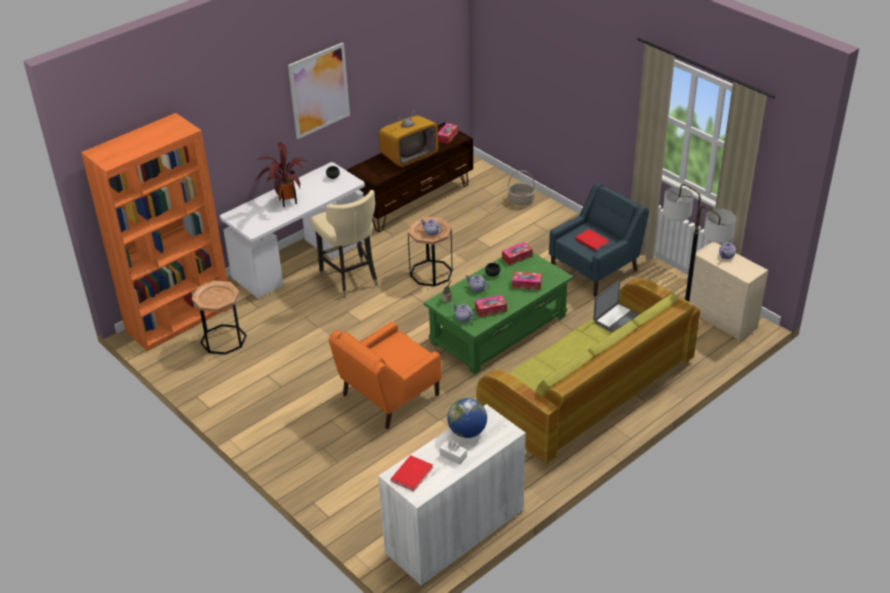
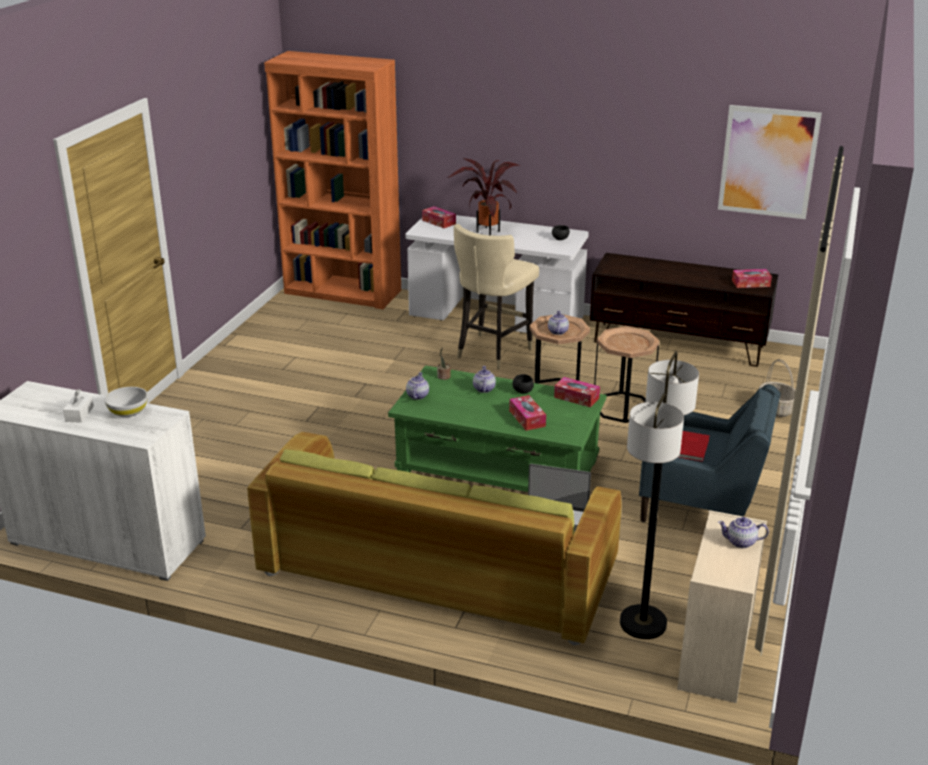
camera: 60 degrees right, 10 degrees down
(223, 339) = (331, 320): brown side table -> brown side table (623, 407)
(319, 90) = (587, 127): picture -> picture (768, 162)
(388, 396) = (313, 431): orange armchair -> none
(409, 155) = (679, 274): television -> none
(413, 474) = (36, 399): red book -> none
(467, 432) = (128, 412): globe -> white bowl
(490, 309) = (451, 408): tissue box -> tissue box (439, 222)

